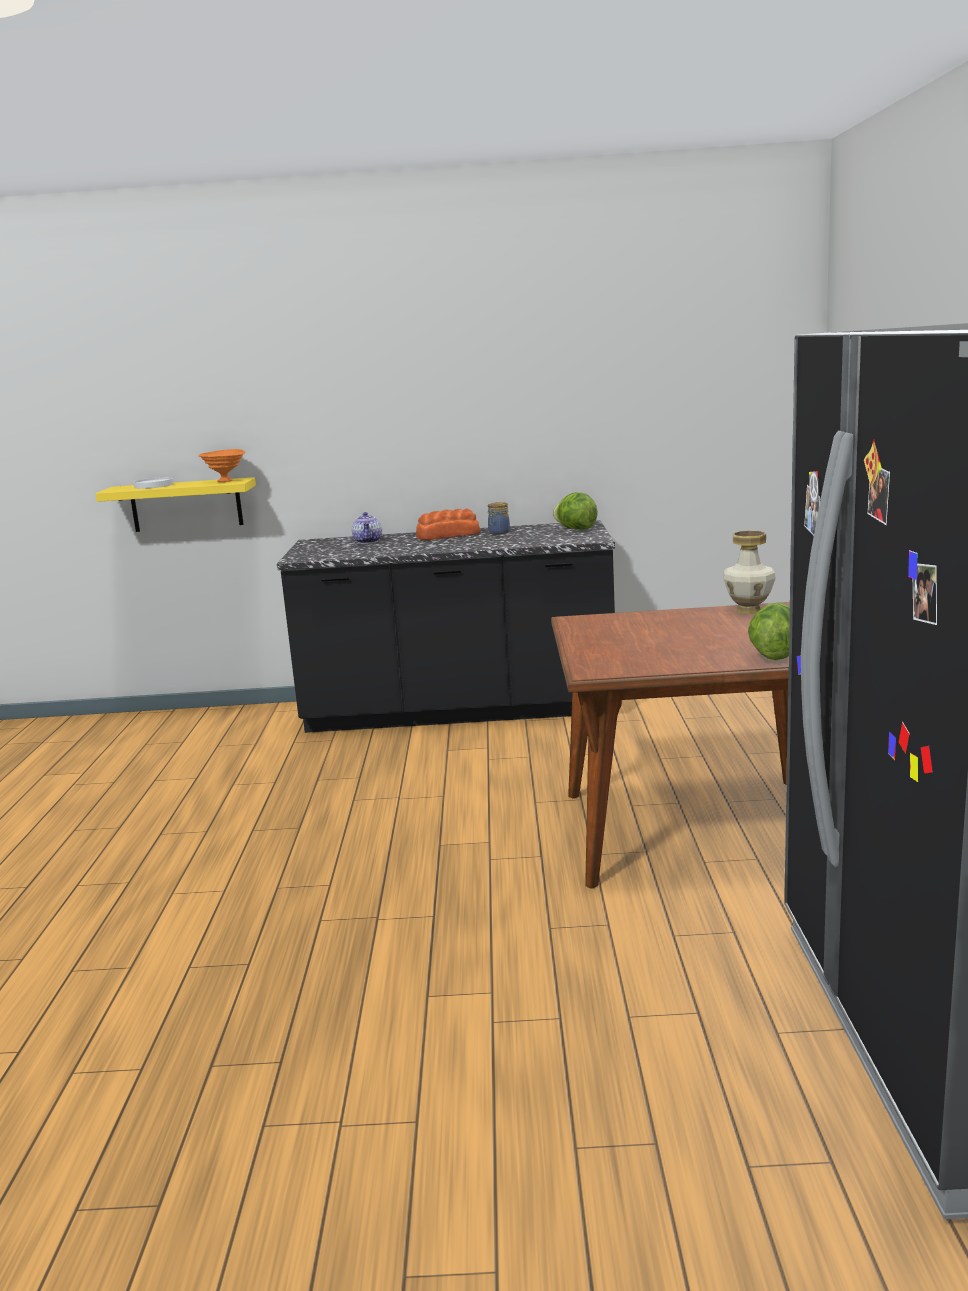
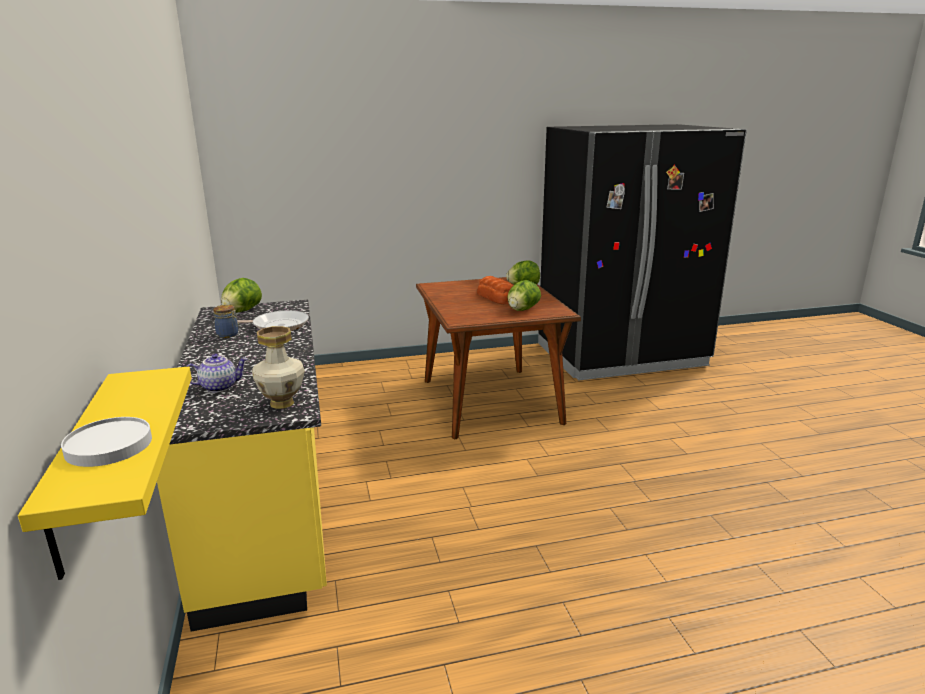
camera: 105 degrees left, 5 degrees up
(226, 481) = (146, 383): orange bowl -> none
(447, 535) = (220, 353): bread -> bread (497, 298)
(460, 711) = (269, 509): black counter -> yellow counter
(516, 540) = (277, 325): none -> frying pan
(616, 650) = (522, 310): none -> lettuce
(749, 610) = (438, 290): vase -> vase (281, 403)

